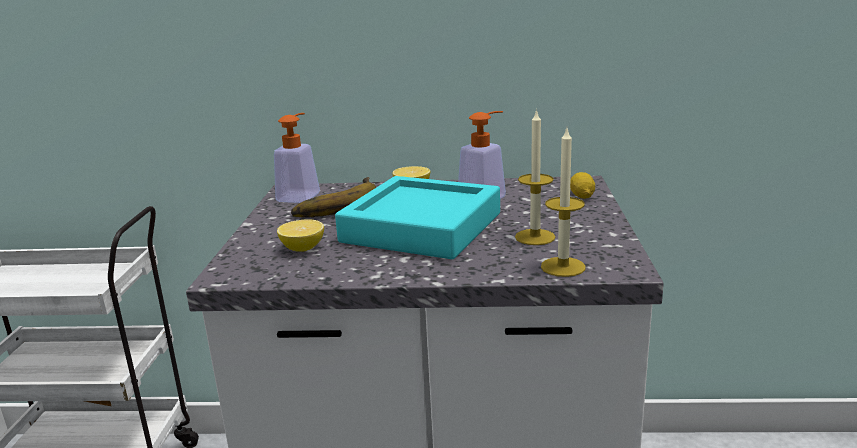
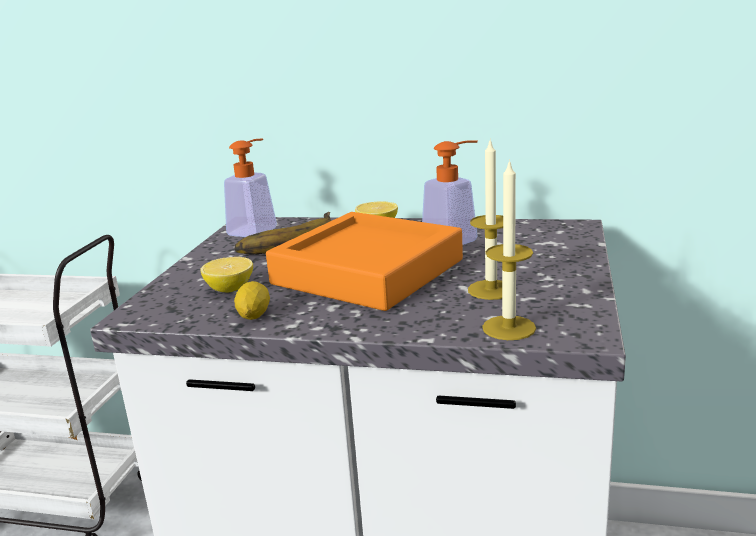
camera: 10 degrees right, 0 degrees up
(422, 227) = (367, 272): turquoise tray -> orange tray
(582, 196) = (567, 243): lemon -> lemon (254, 315)

